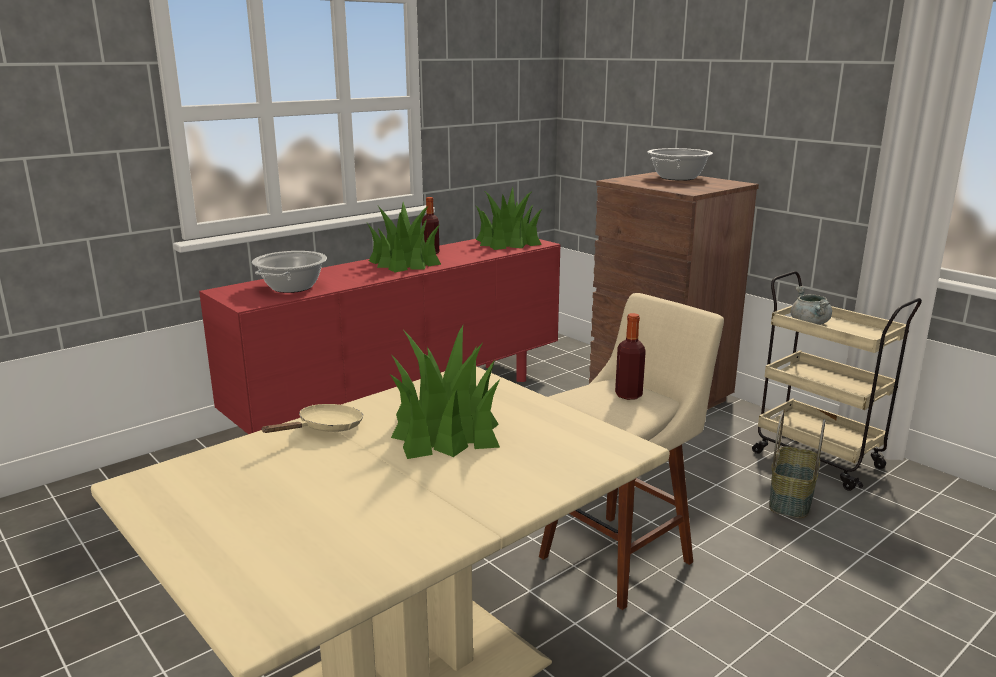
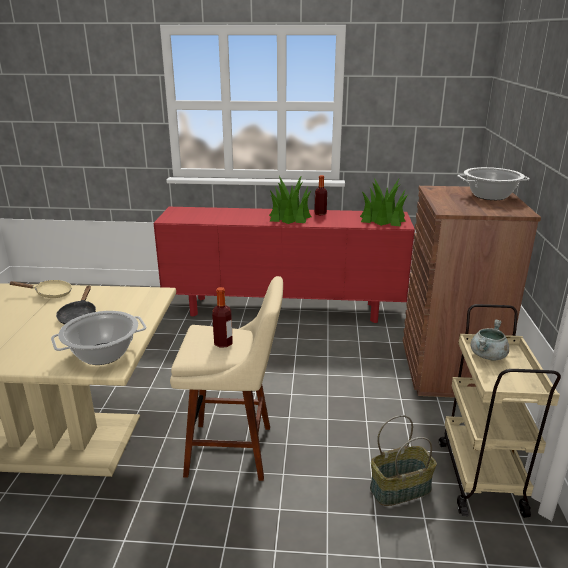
camera: 45 degrees right, 5 degrees up
(292, 287) = (204, 216): cooking pot -> cooking pot (103, 354)
(444, 430) = (78, 316): potted plant -> black frying pan

